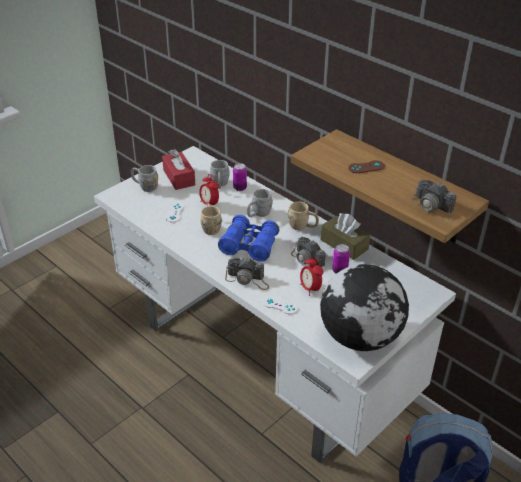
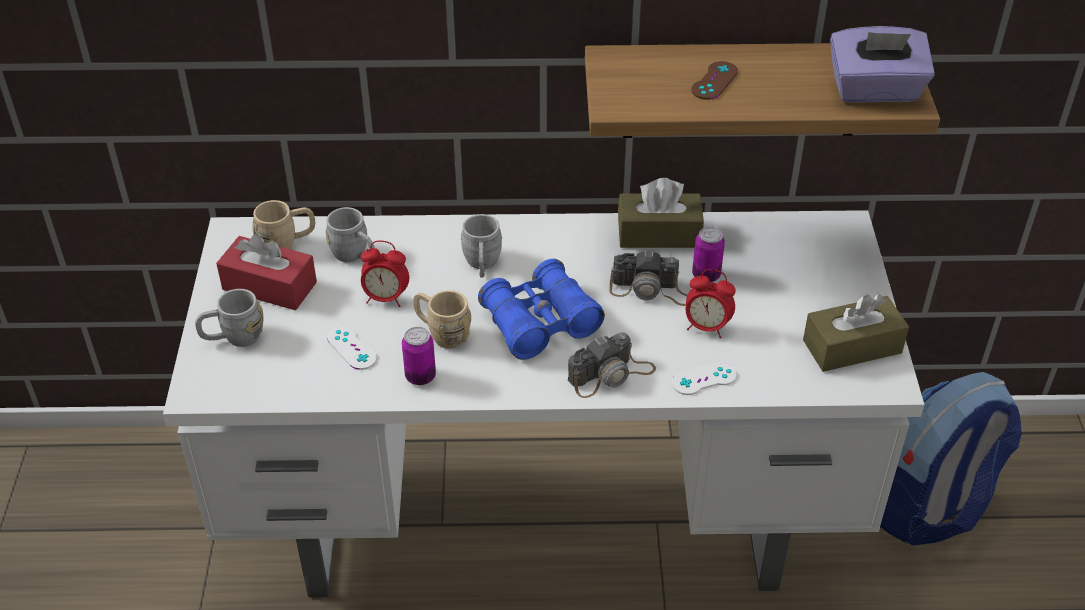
camera: 45 degrees left, 5 degrees up
(240, 188) = (394, 242): can -> can (420, 376)
(302, 226) = (569, 243): beige mug -> beige mug (287, 243)
(361, 337) = (852, 346): globe -> brown tissue box
(433, 208) = (875, 90): camera -> purple tissue box

